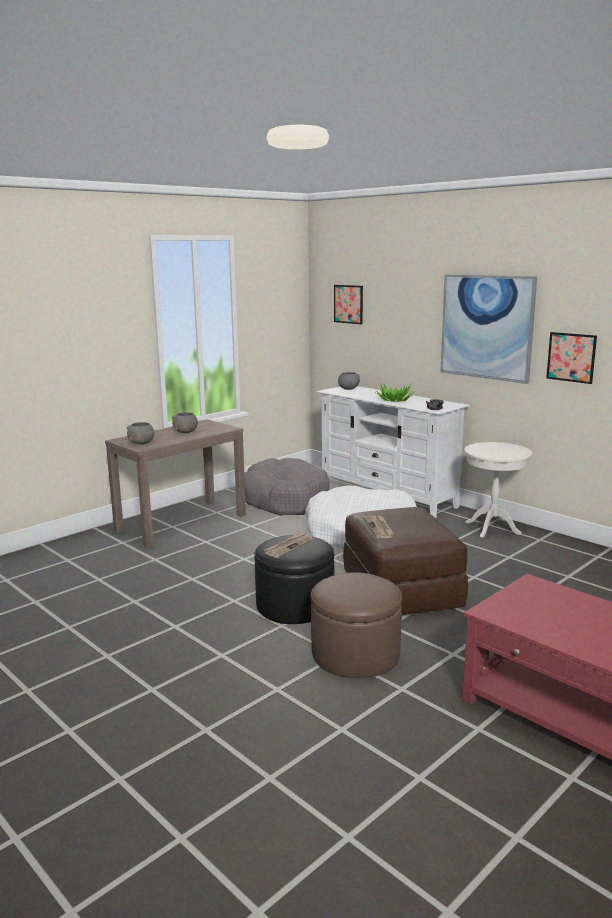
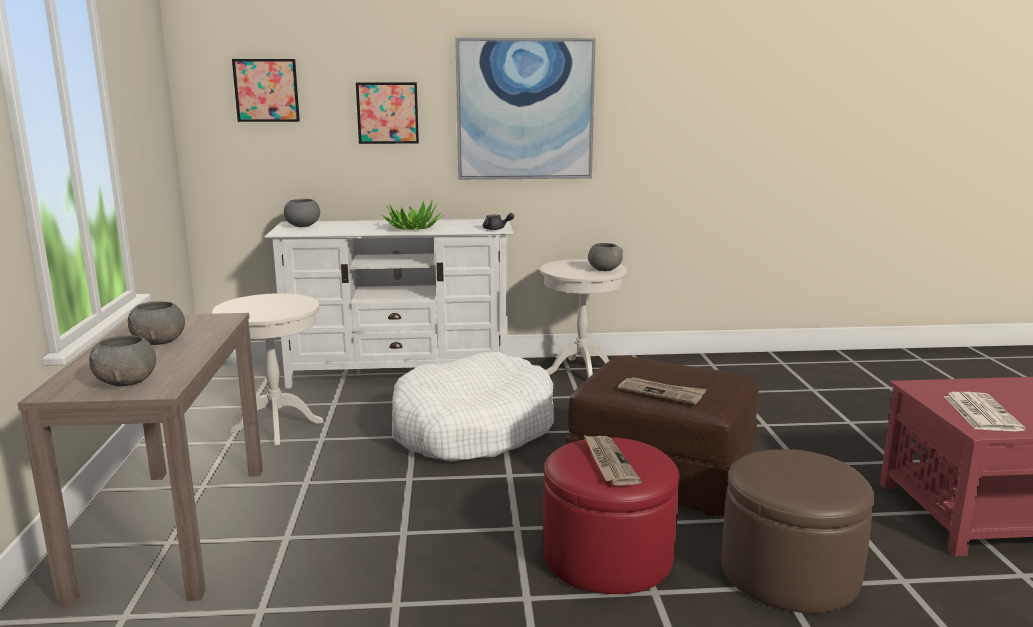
camera: 50 degrees left, 0 degrees up
(285, 500) = (277, 426): grey dog bed -> white side table
(295, 605) = (608, 556): black ottoman -> red ottoman
(507, 454) = (604, 269): none -> grey bowl
(521, 607) = (980, 412): none -> newspaper
(571, 357) = (644, 138): picture -> picture (387, 113)

